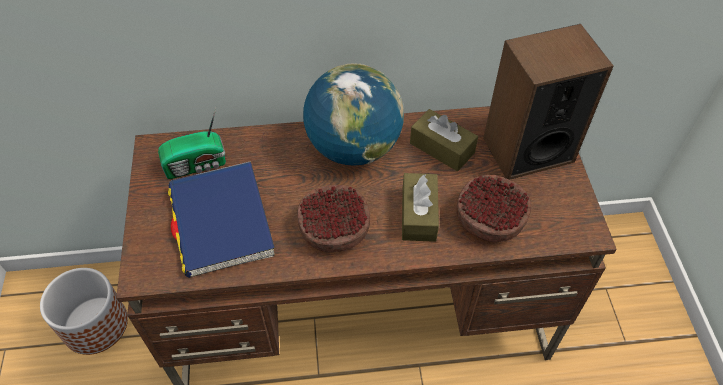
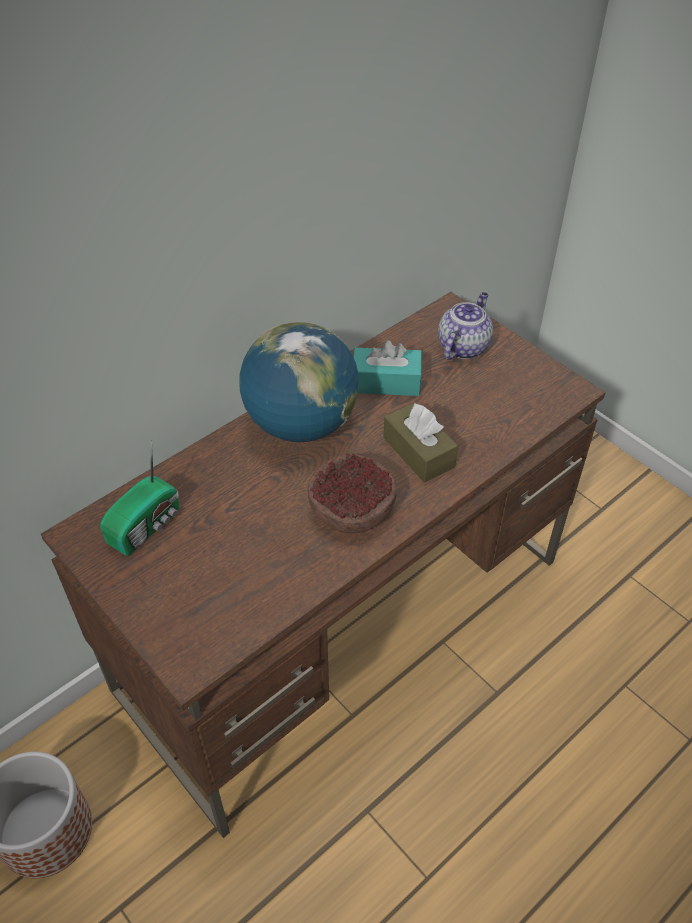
camera: 35 degrees left, 5 degrees down
(221, 221) = (228, 565): blue book -> none
(442, 148) = (386, 382): brown tissue box -> turquoise tissue box
(489, 219) = (484, 422): bowl -> none
(527, 149) = (463, 346): speaker -> teapot

